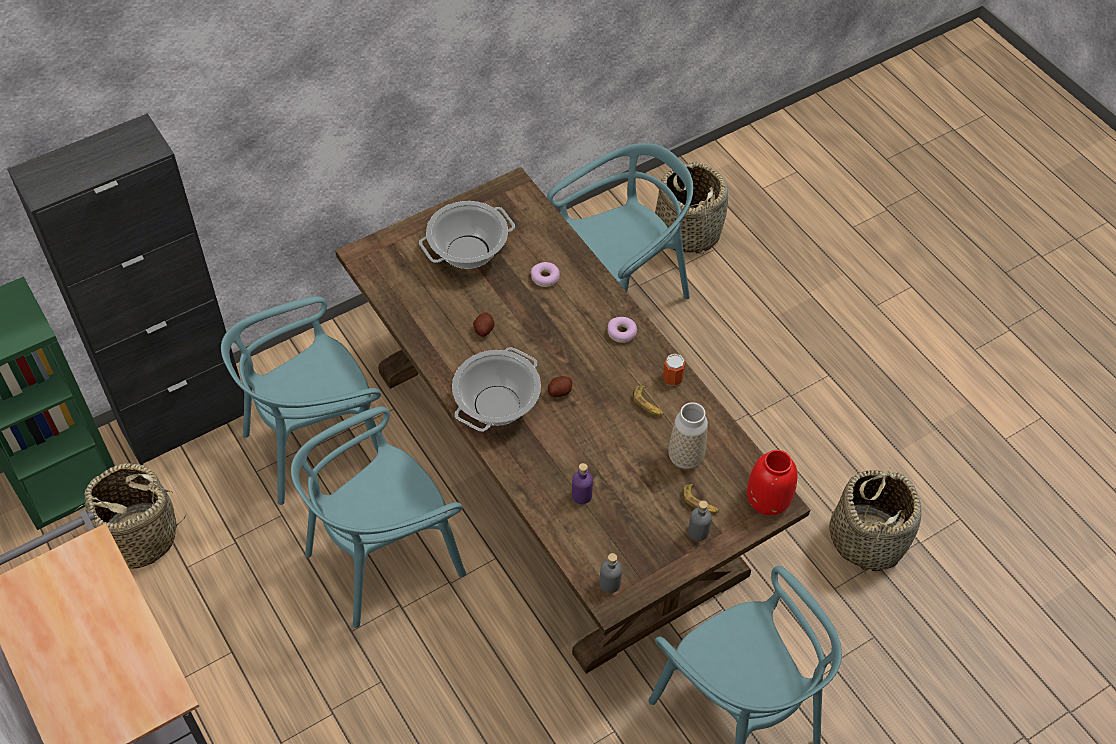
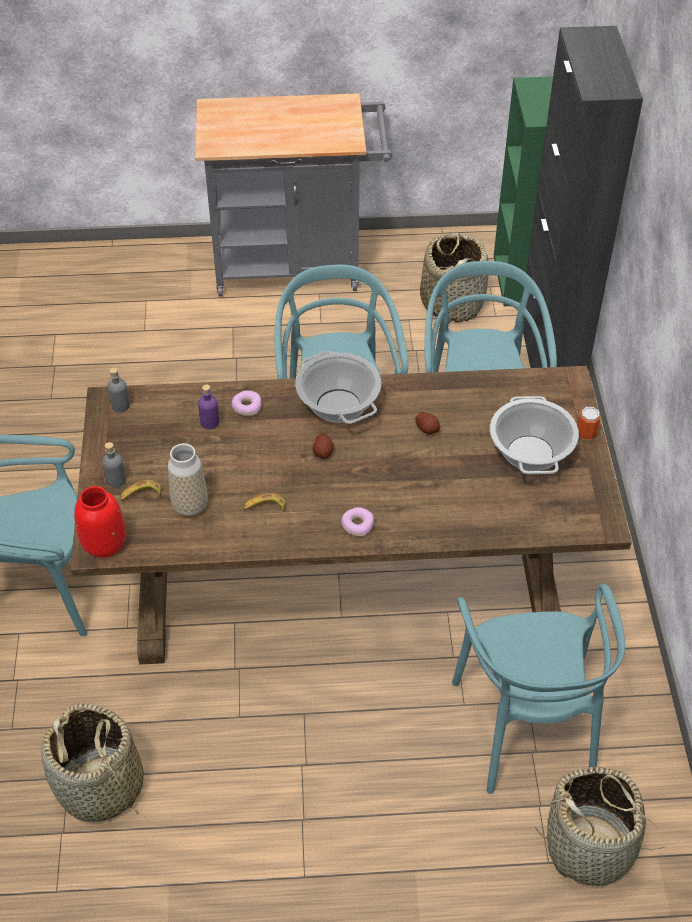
camera: 120 degrees right, 5 degrees down
(545, 278) = (462, 497): donut -> donut (246, 407)
(672, 378) = (278, 538): can -> can (586, 433)

